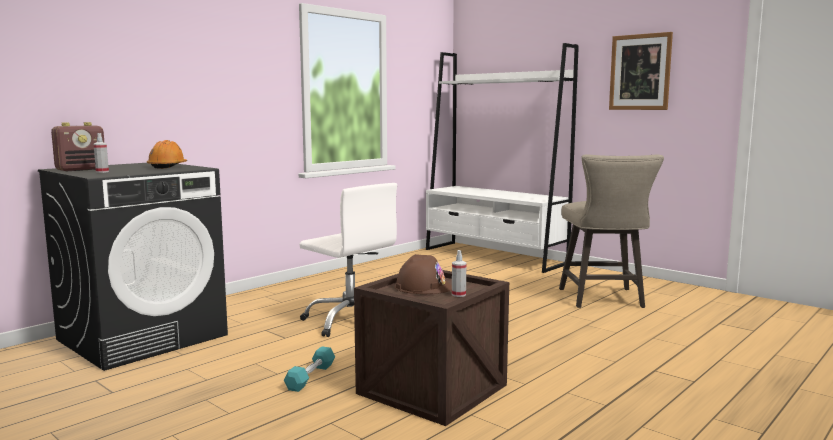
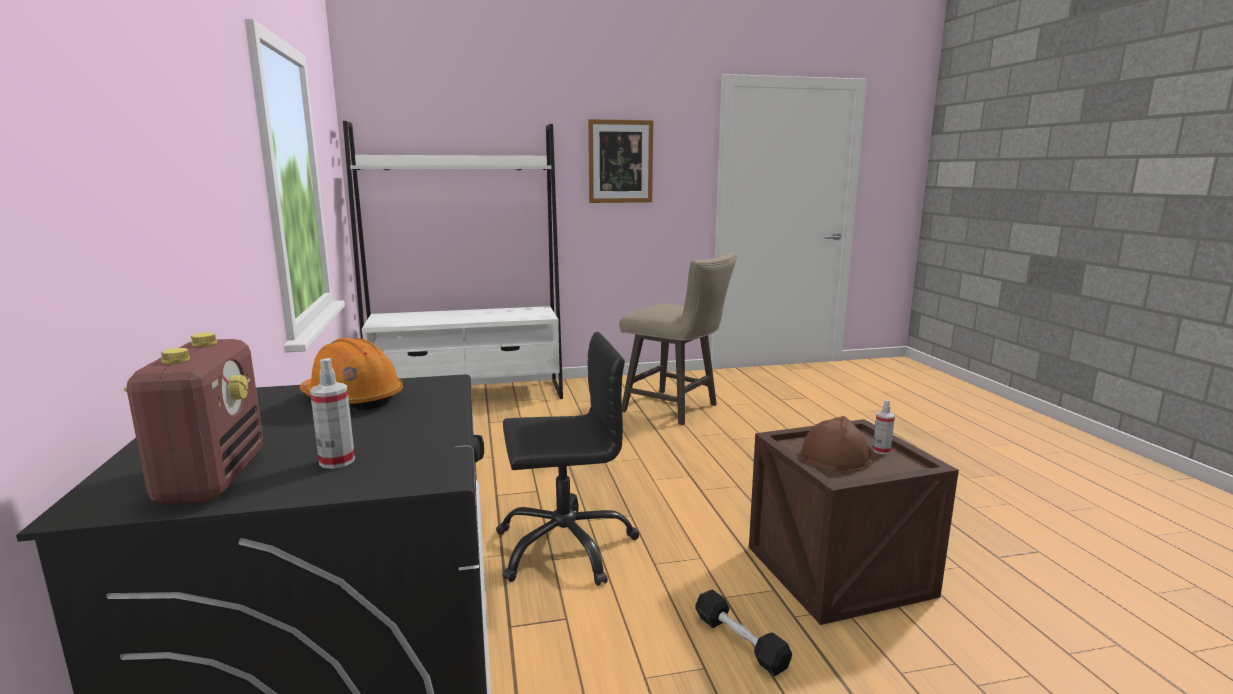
camera: 55 degrees left, 5 degrees up
(311, 377) = (740, 642): turquoise dumbbell -> black dumbbell
(351, 321) = (564, 546): white office chair -> black office chair

